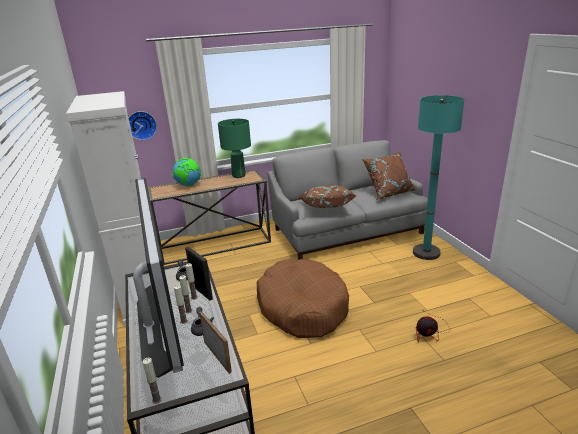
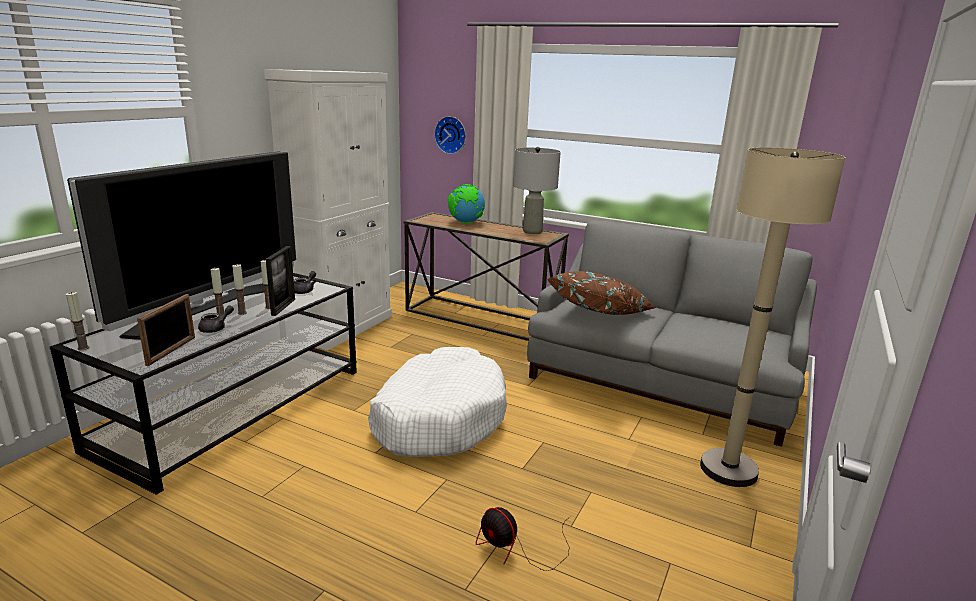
camera: 45 degrees right, 5 degrees down
(238, 176) = (532, 232): green table lamp -> grey table lamp
(302, 307) = (438, 418): brown dog bed -> white dog bed
(388, 193) = (735, 338): brown pillow -> none
(426, 253) = (728, 469): turquoise floor lamp -> beige floor lamp

